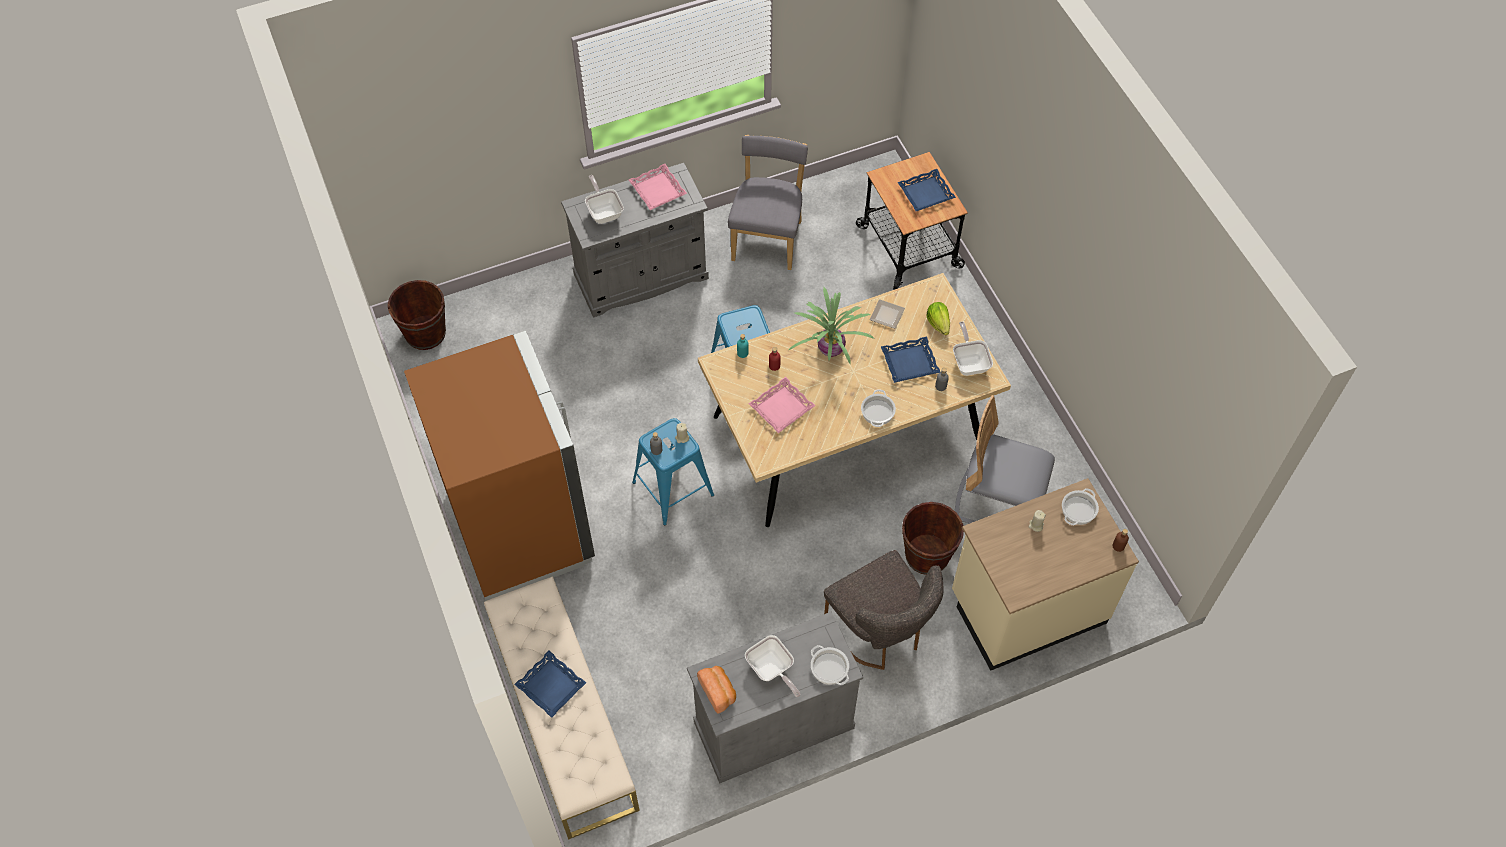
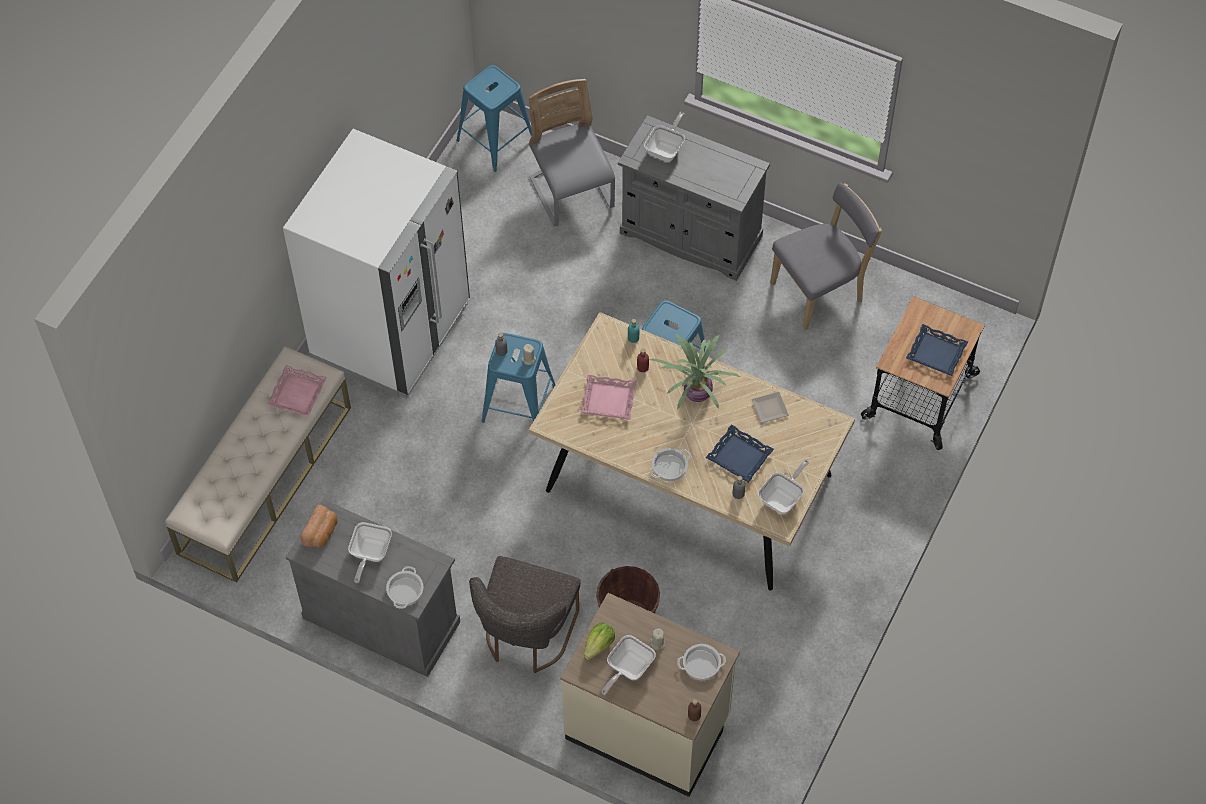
camera: 50 degrees right, 0 degrees up
(425, 333) = (495, 140): brown bucket -> blue stool
(520, 527) = (391, 331): brown fridge -> white fridge
(551, 686) = (255, 437): blue tray -> none
(658, 190) = (724, 167): pink tray -> pink tray (298, 394)
(938, 323) = (799, 450): lettuce -> lettuce (599, 645)
(998, 502) = (728, 638): grey chair -> grey chair (571, 194)
(1041, 561) = (627, 669): none -> frying pan

